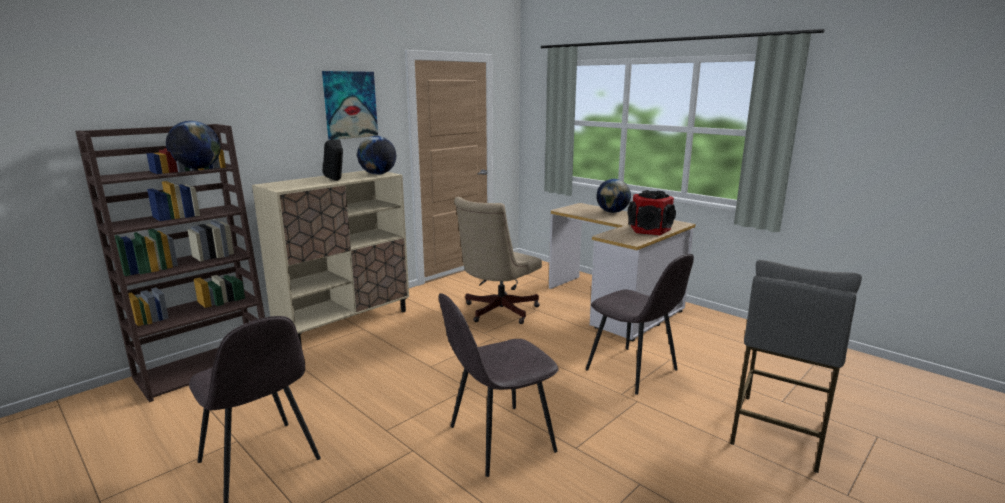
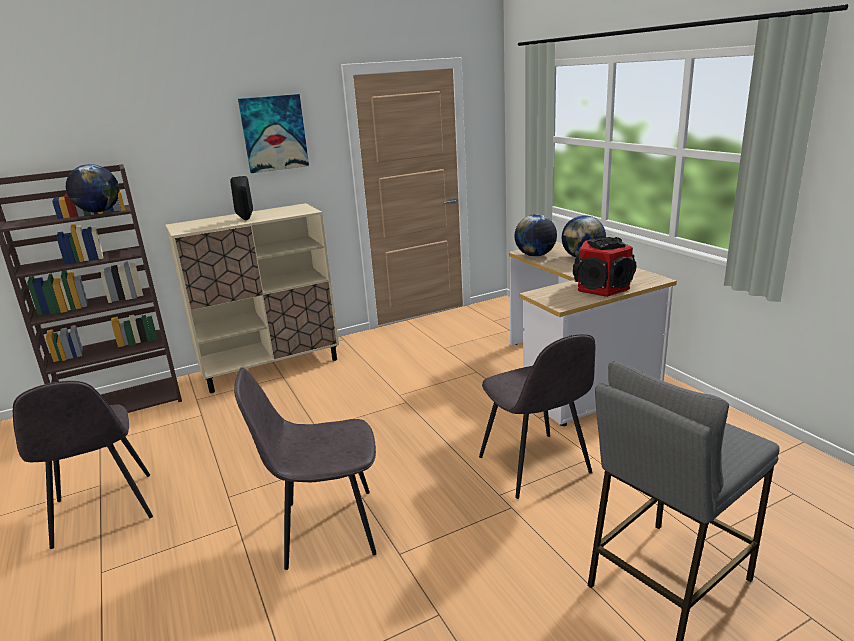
camera: 20 degrees right, 5 degrees up
(378, 174) = (298, 211): globe -> globe (535, 255)
(497, 312) = (430, 370): beige office chair -> none

